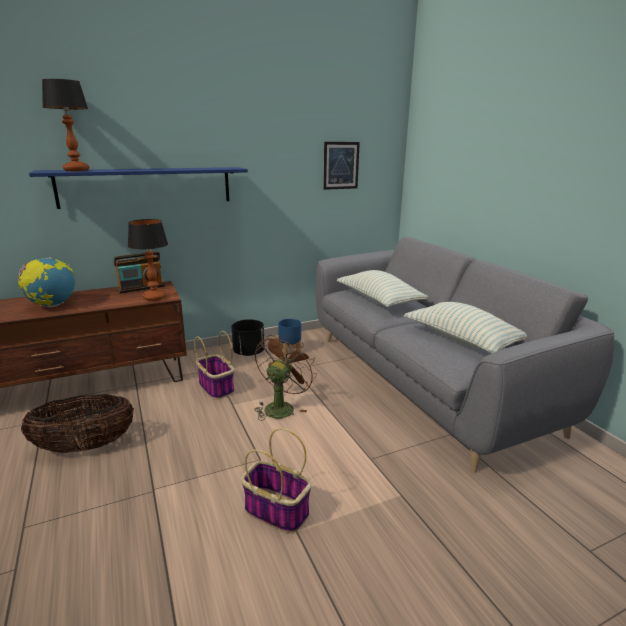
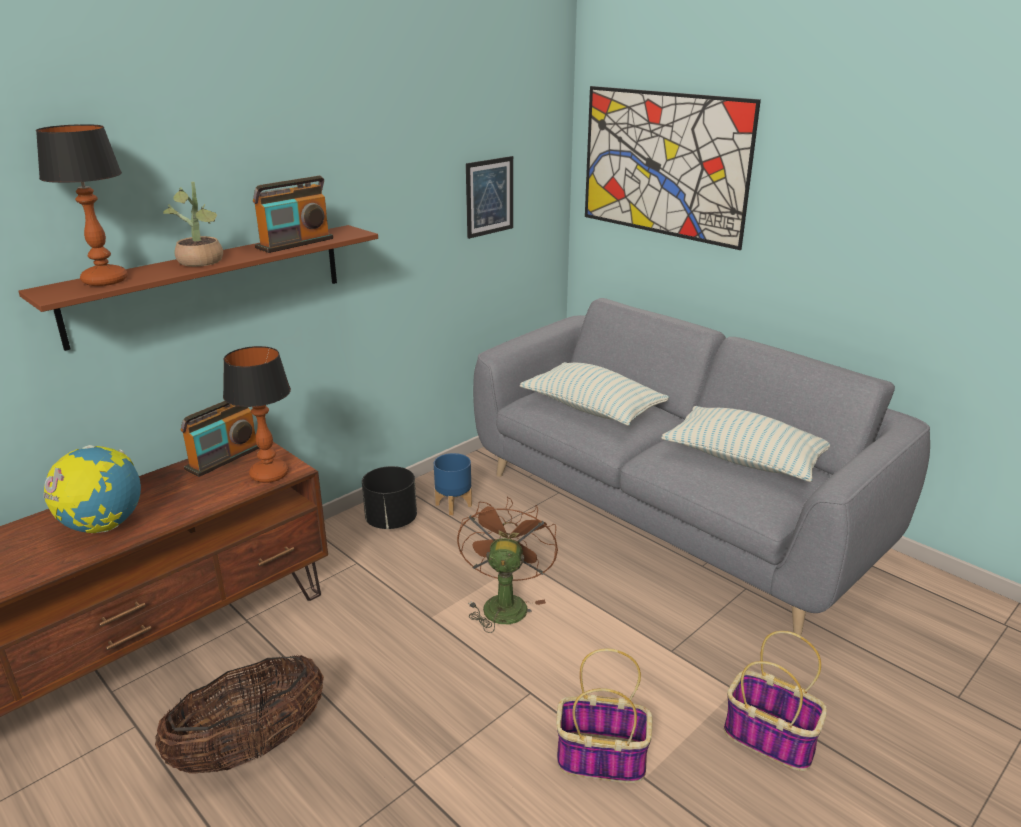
camera: 20 degrees left, 5 degrees up
(134, 169) = (201, 263): none -> potted plant
(147, 186) = (209, 283): blue shelf -> brown shelf
(196, 168) = (295, 243): none -> radio
(217, 388) = (385, 595): basket -> basket (771, 739)
(453, 146) = (663, 164): none -> picture

